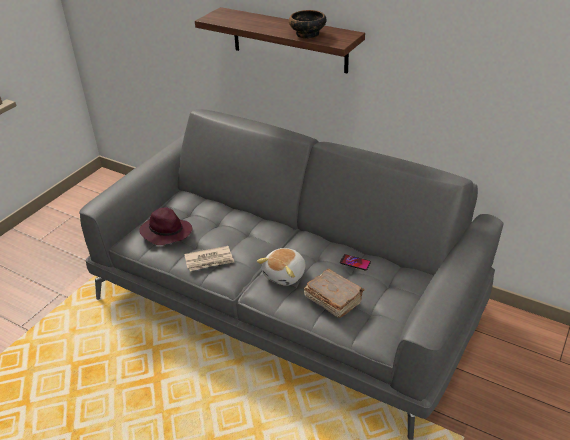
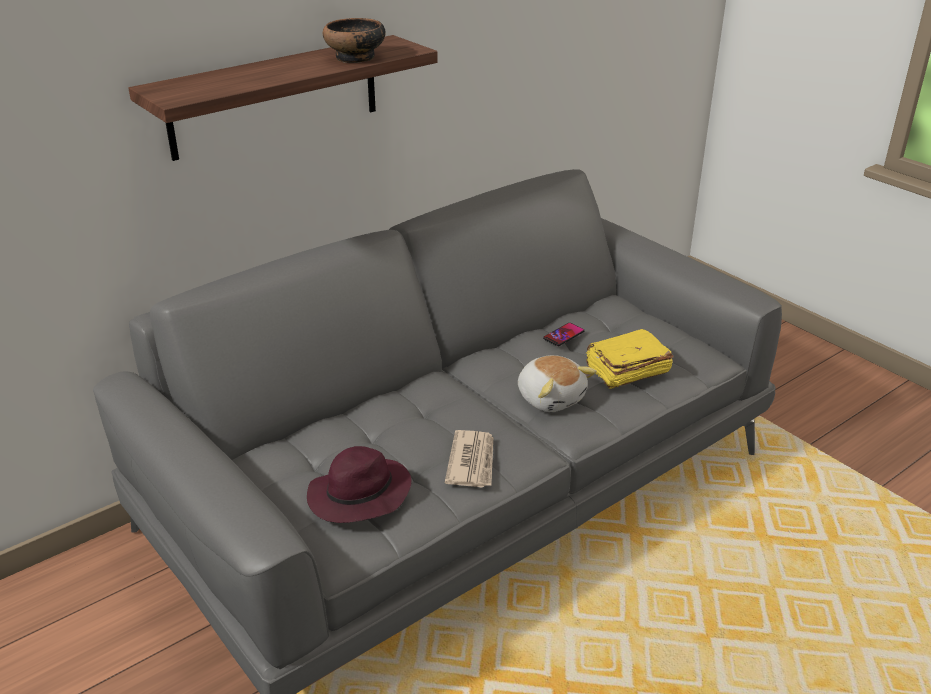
camera: 70 degrees left, 5 degrees down
(332, 299) = (626, 371): brown book -> yellow book

